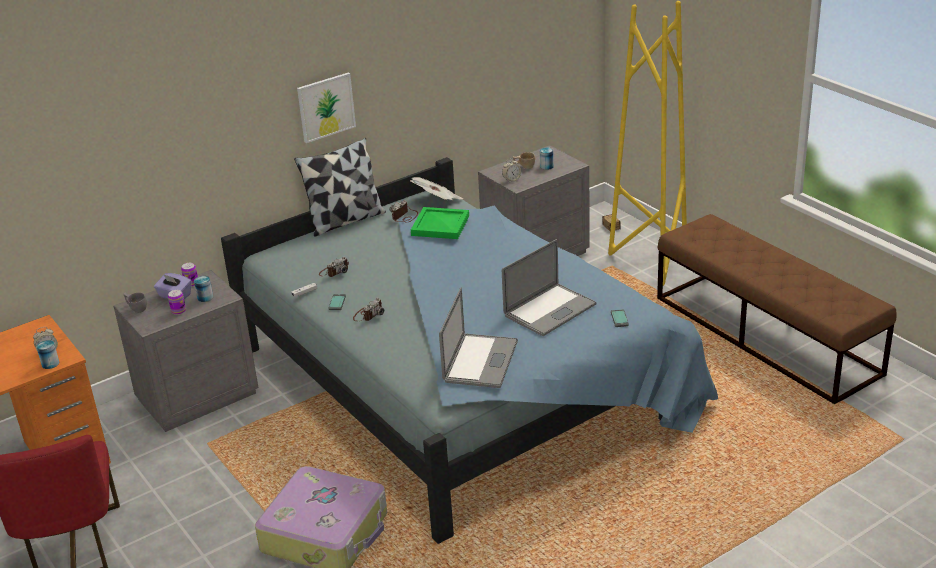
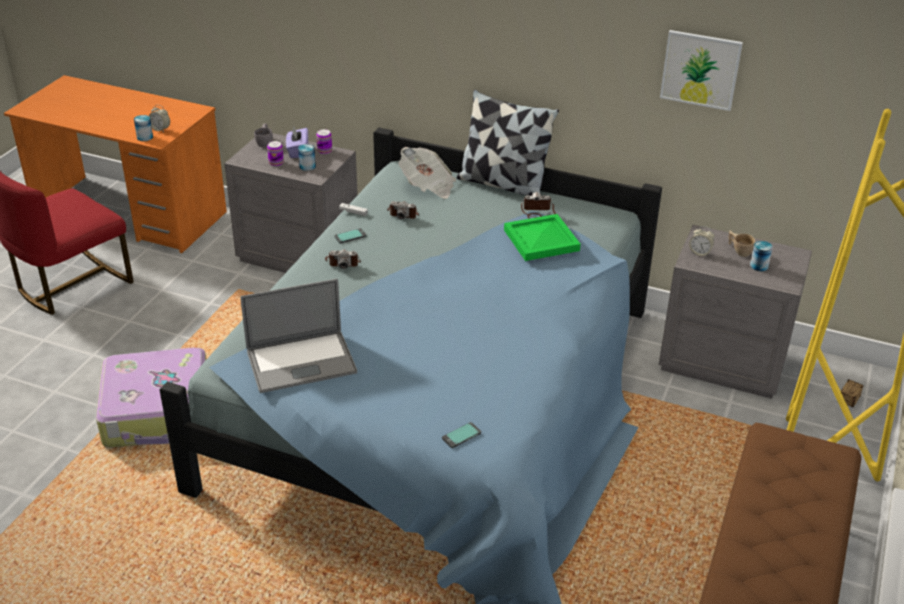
camera: 55 degrees right, 5 degrees up
(326, 107) = (521, 52): picture -> picture (700, 69)
(437, 201) = (598, 222): newspaper -> newspaper (427, 186)
(550, 310) = (437, 375): laptop -> none

